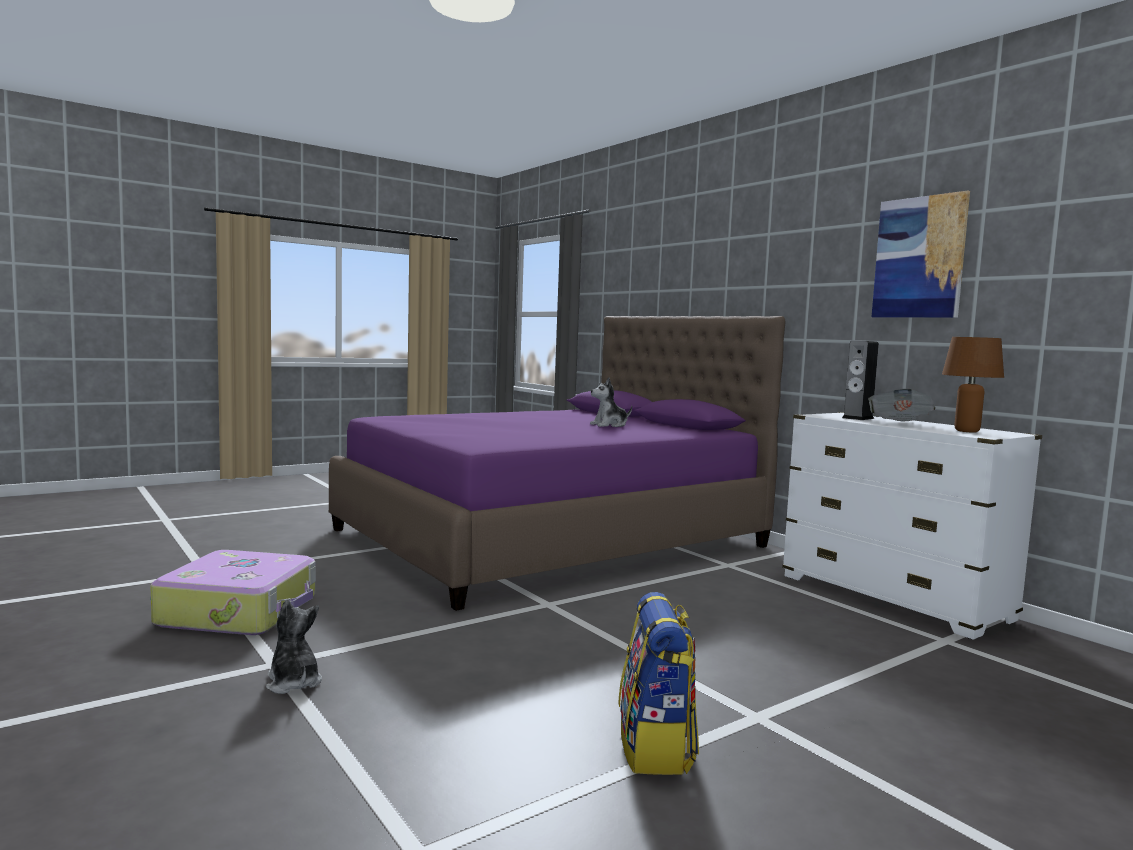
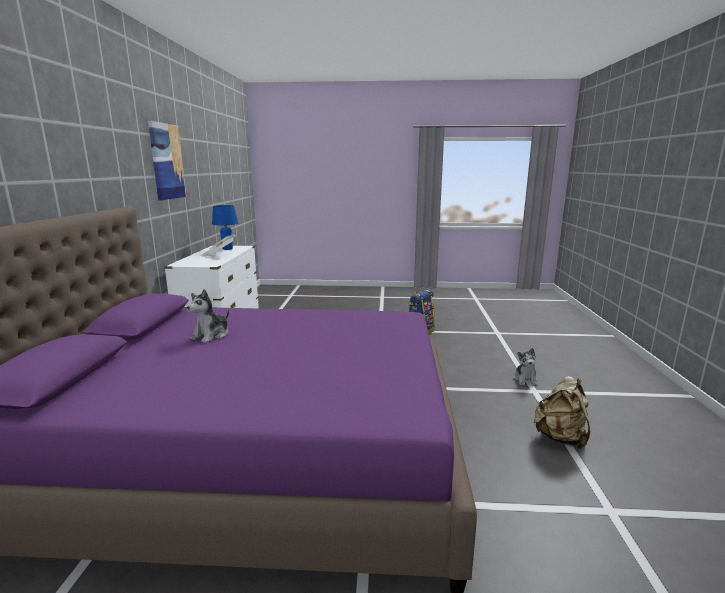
camera: 140 degrees left, 10 degrees up
(240, 611) = (560, 438): suitcase -> beige backpack
(609, 425) = (211, 335): plush toy -> plush toy turned 105 degrees clockwise
(858, 418) = (206, 260): speaker -> none
(967, 431) = (227, 249): brown table lamp -> blue table lamp

